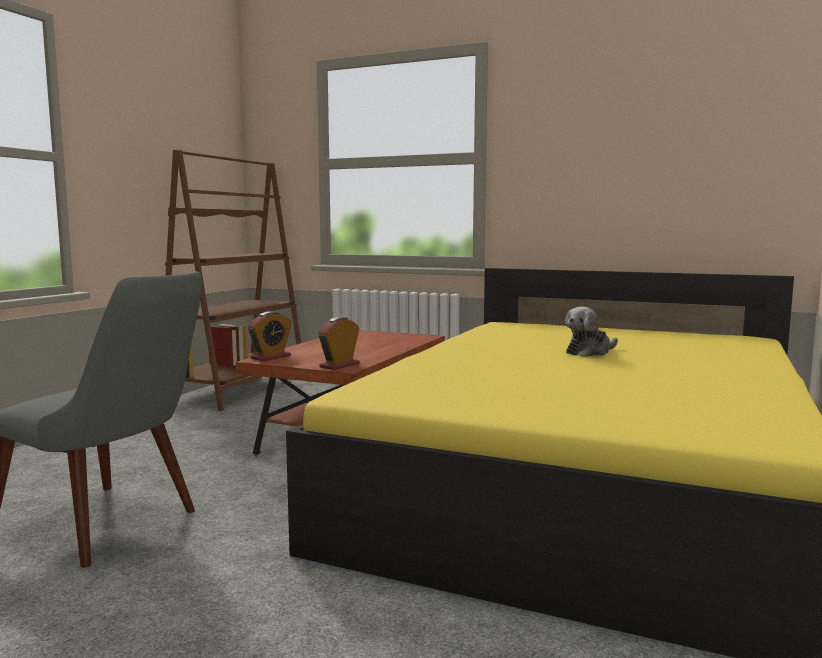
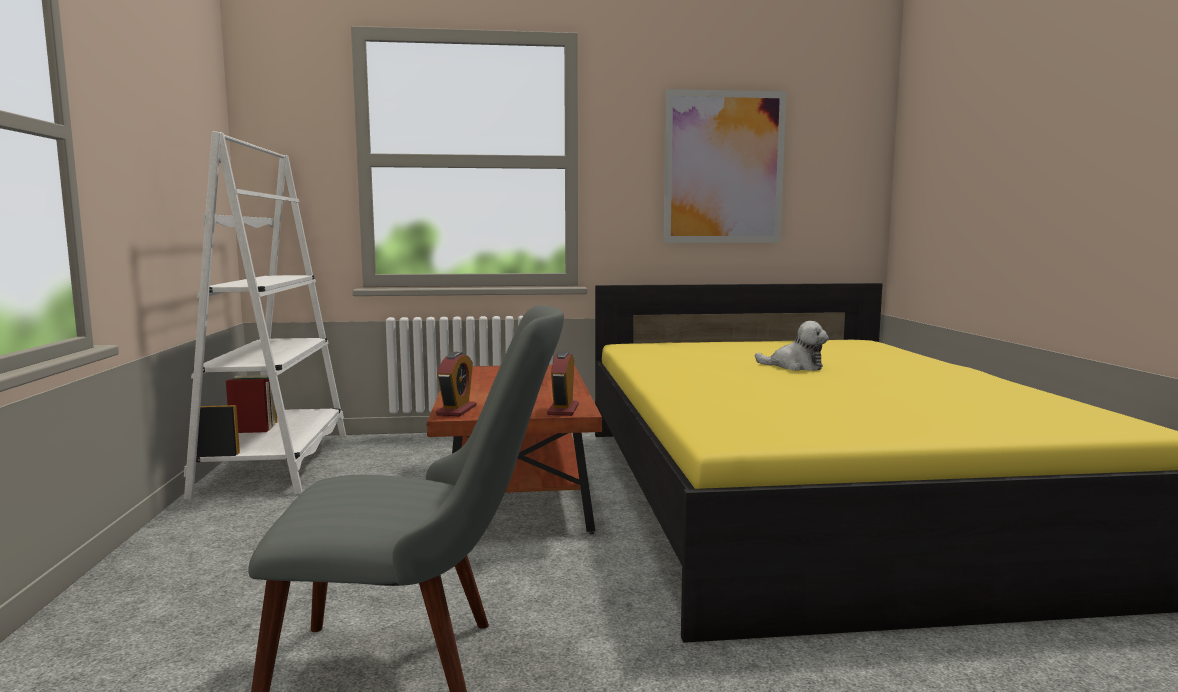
camera: 30 degrees left, 0 degrees up
(238, 390) = (276, 464): brown bookcase -> white bookcase
(589, 352) = (795, 366): plush toy -> plush toy turned 90 degrees counterclockwise
(624, 156) = (723, 167): none -> picture

